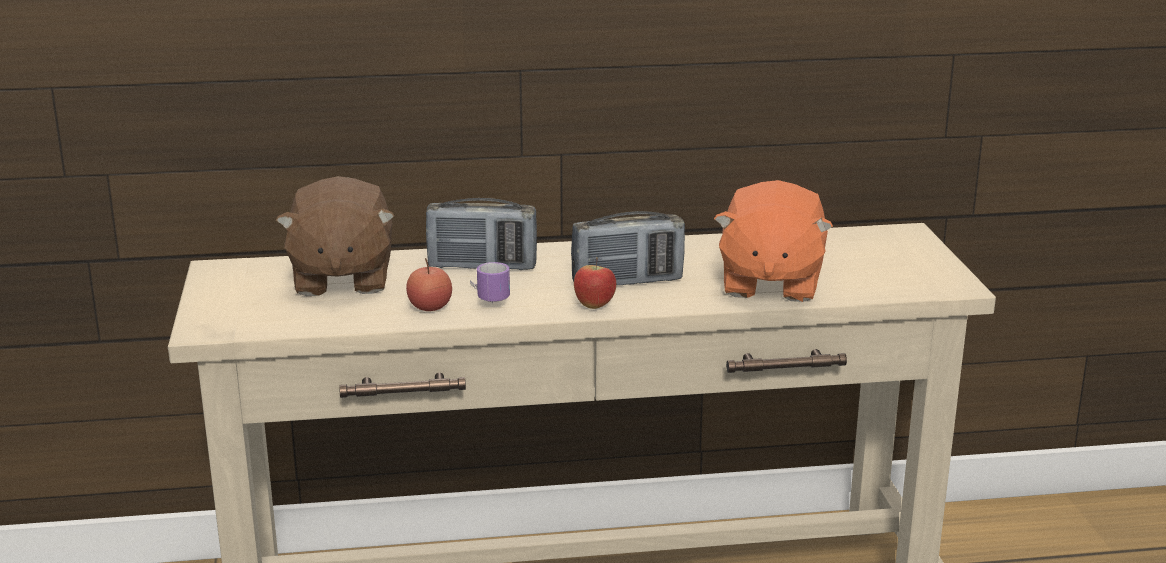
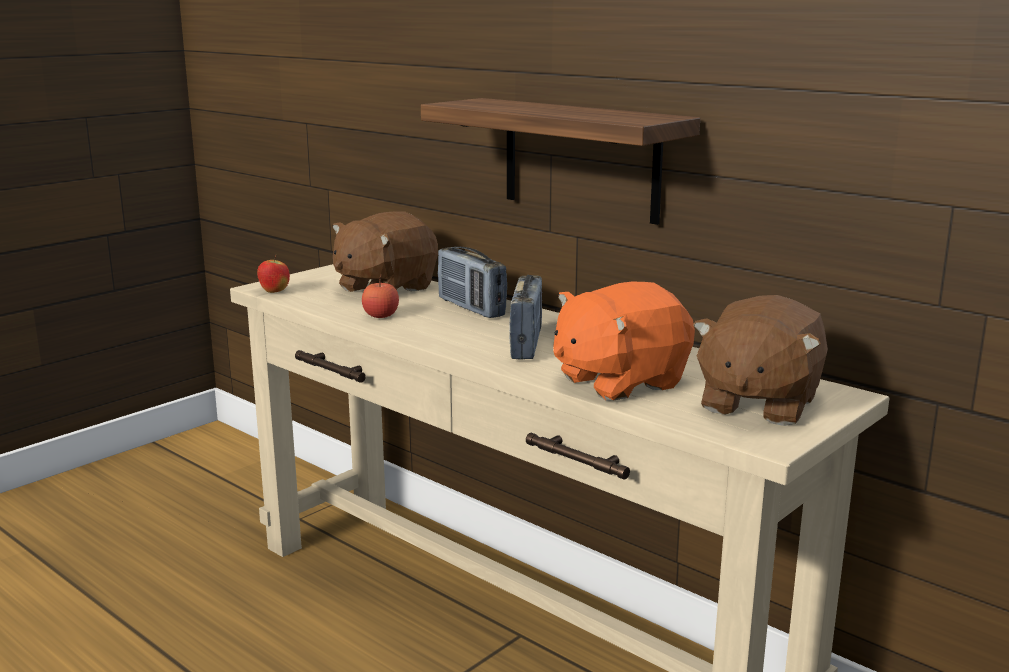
camera: 50 degrees right, 5 degrees down
(485, 298) = (422, 322): mug -> none
(570, 70) = (580, 159): none -> shelf
(594, 306) = (464, 349): apple -> apple (274, 292)
(627, 282) = (526, 345): radio -> radio turned 120 degrees counterclockwise
(882, 261) = (757, 403): none -> brown plush toy

